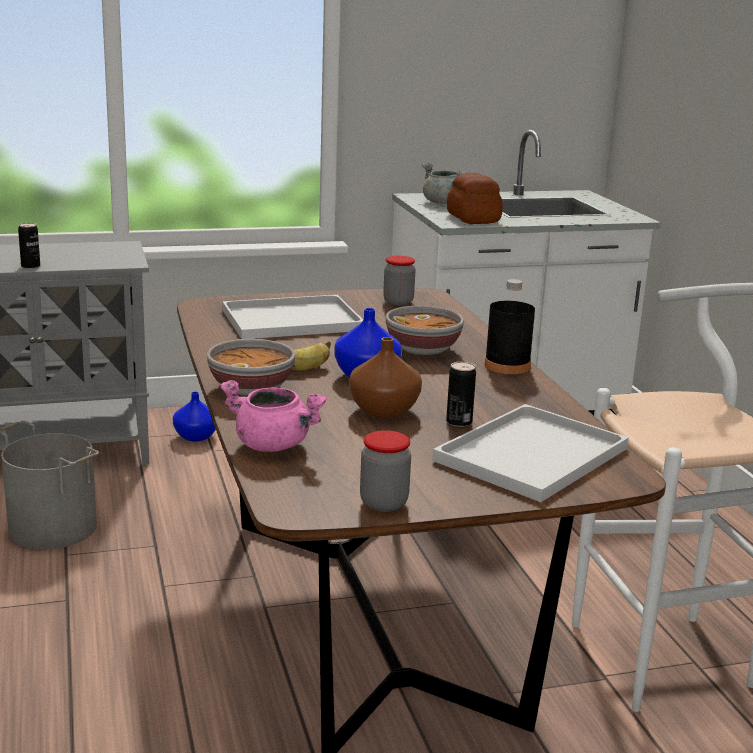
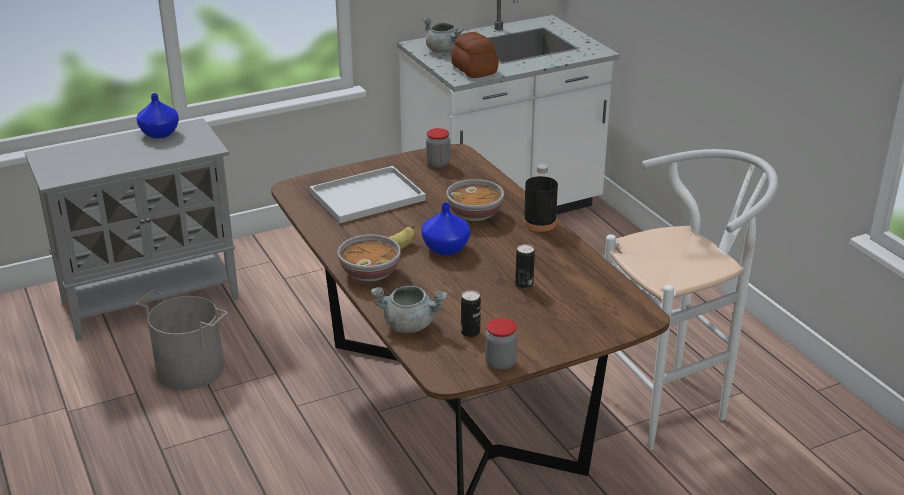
camera: 10 degrees left, 10 degrees up
(30, 266) = (134, 164): can -> can (470, 332)
(196, 436) = (265, 266): blue vase -> blue vase (160, 133)
(273, 445) = (409, 325): pink cooking pot -> grey cooking pot
(385, 410) = (471, 280): brown vase -> none
(532, 453) = (580, 305): white tray -> none

